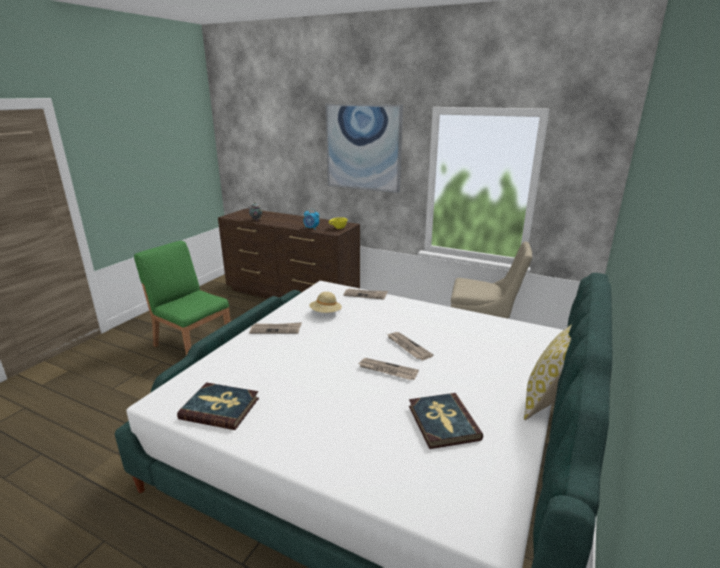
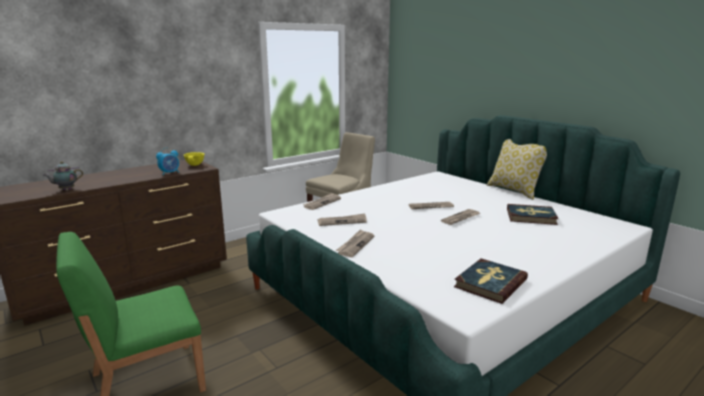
camera: 65 degrees left, 5 degrees down
(325, 313) = (342, 221): beige hat -> newspaper
(363, 147) = (187, 68): picture -> none

